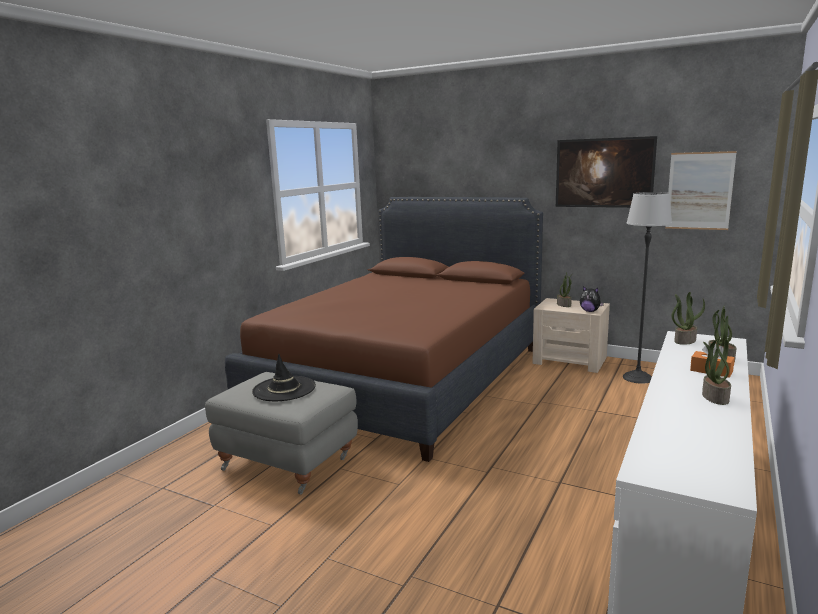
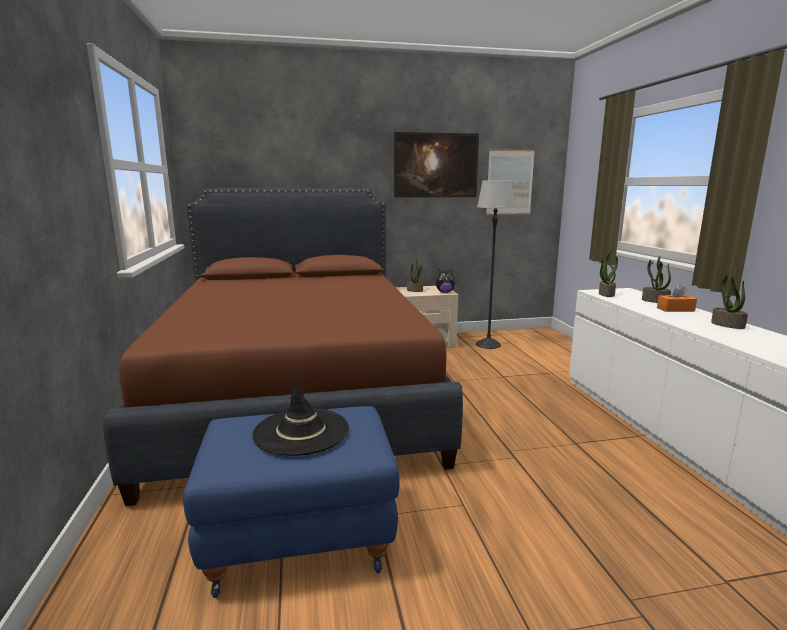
camera: 40 degrees left, 0 degrees up
(288, 462) = (301, 538): grey ottoman -> blue ottoman

